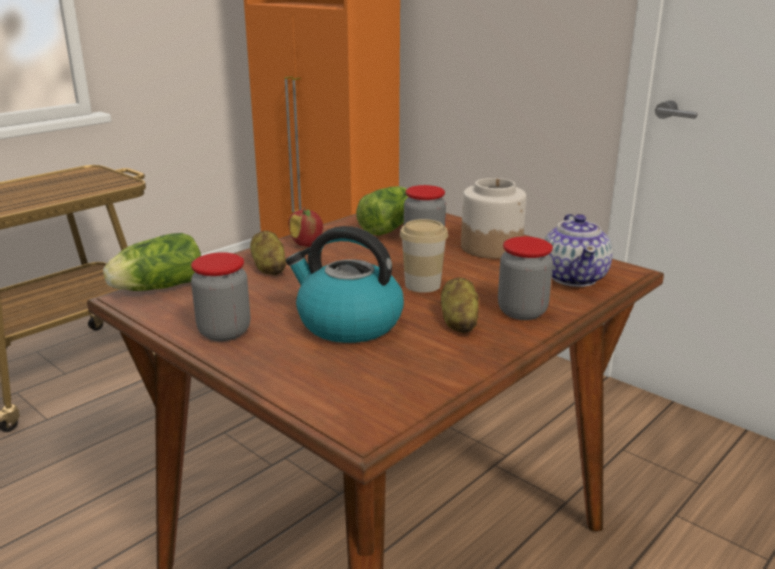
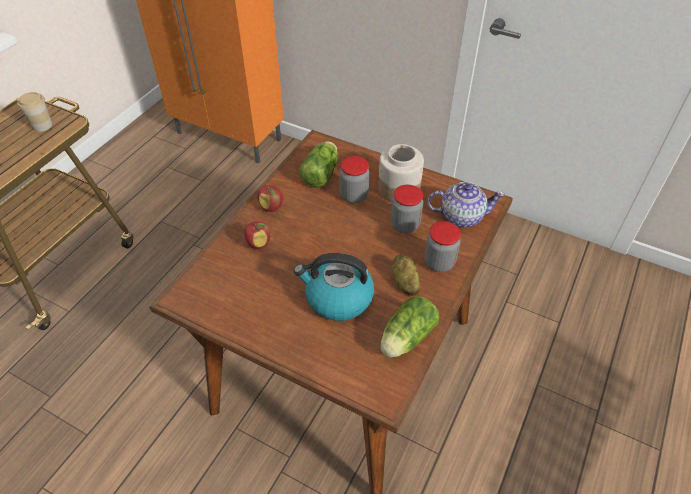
camera: 15 degrees left, 25 degrees up
(155, 288) = (192, 284): lettuce -> lettuce (405, 339)
(224, 332) = (264, 324): jar -> jar (405, 225)
(269, 268) = (258, 244): potato -> apple
(422, 285) = (369, 244): cup -> cup (42, 125)
(574, 277) = (461, 216): teapot -> teapot turned 75 degrees counterclockwise

